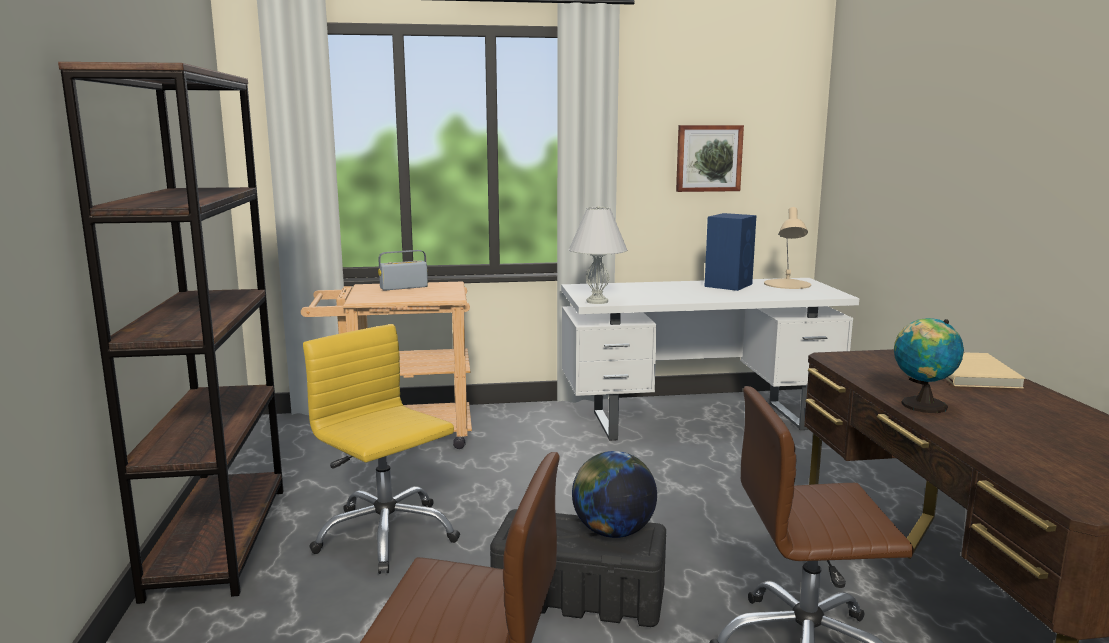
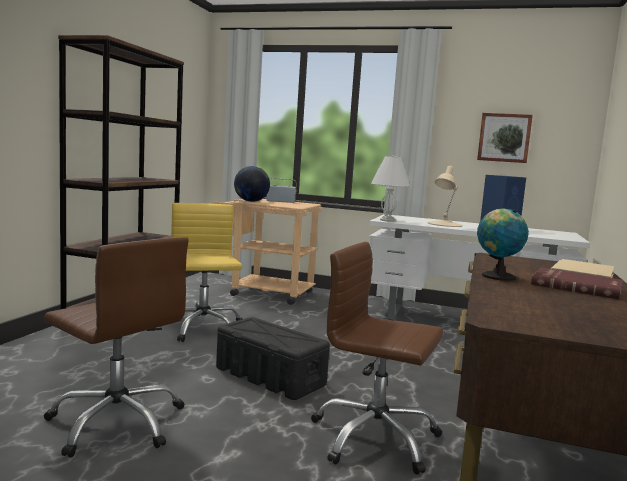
camera: 25 degrees right, 5 degrees down
(612, 532) = (292, 336): globe -> globe (251, 201)
(787, 284) = (547, 232): beige table lamp -> beige table lamp (444, 224)
(1009, 401) = (576, 286): none -> red book

